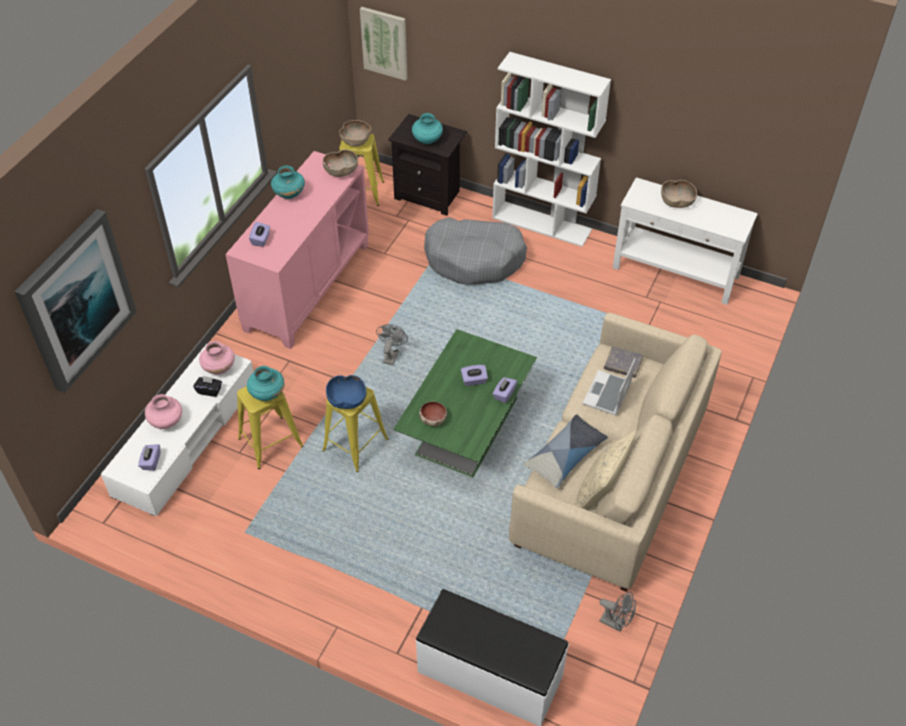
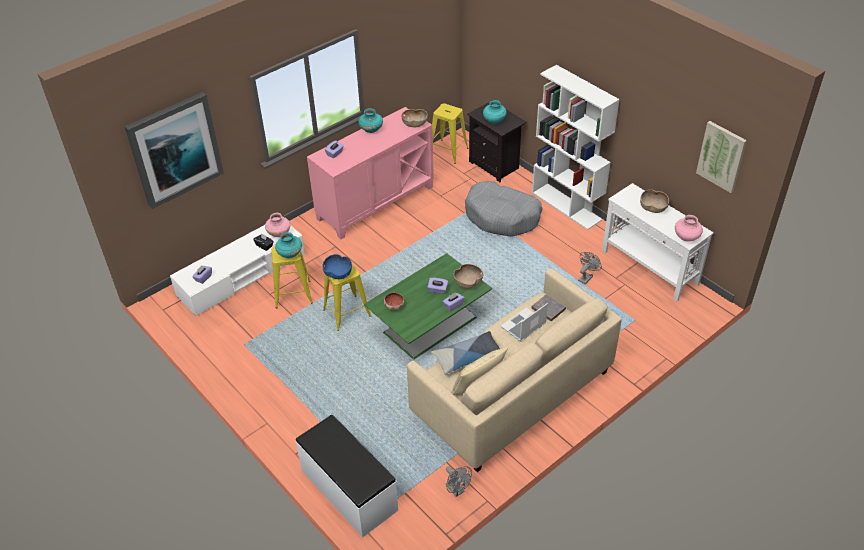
camera: 25 degrees right, 5 degrees down
(166, 421) = (227, 256): pink vase -> pink vase (686, 237)
(355, 141) = (446, 111): brown bowl -> brown bowl (468, 283)
(384, 43) = (481, 43): picture -> picture (721, 156)
(391, 355) = (405, 263): grey fan -> grey fan (586, 277)

